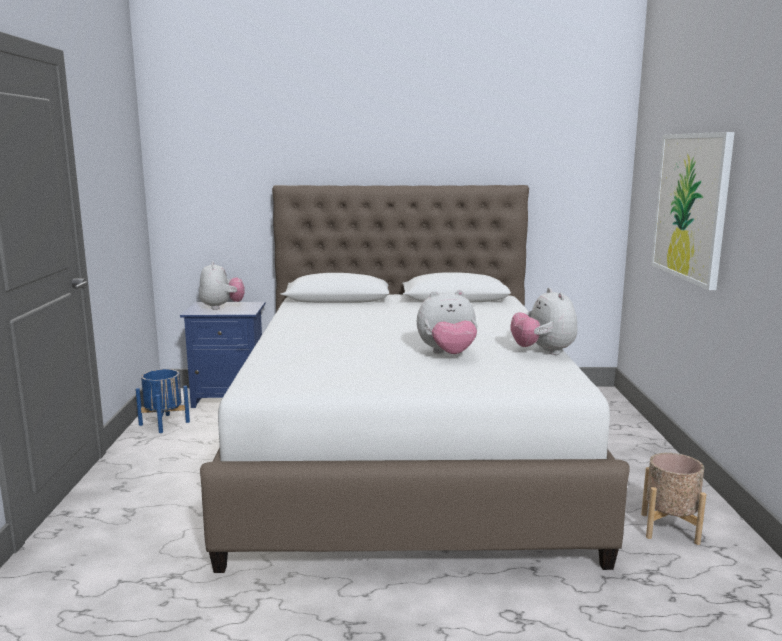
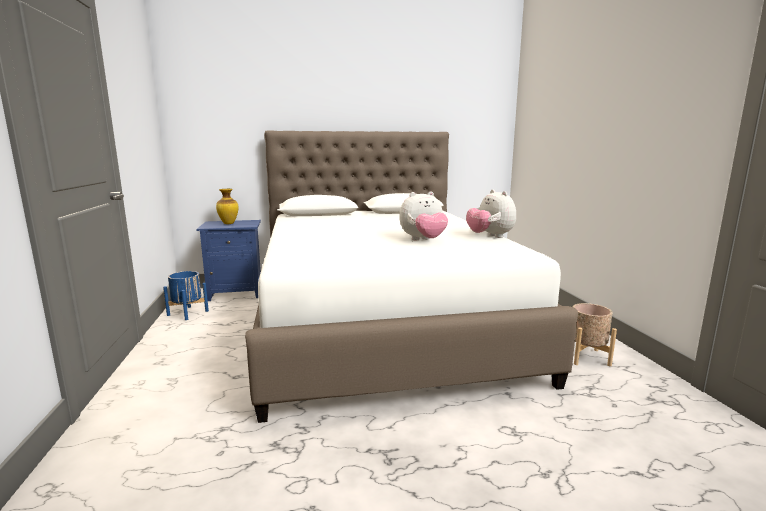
camera: 10 degrees left, 0 degrees up
(222, 307) = (228, 223): plush toy -> vase
(691, 206) = (571, 137): picture -> none

